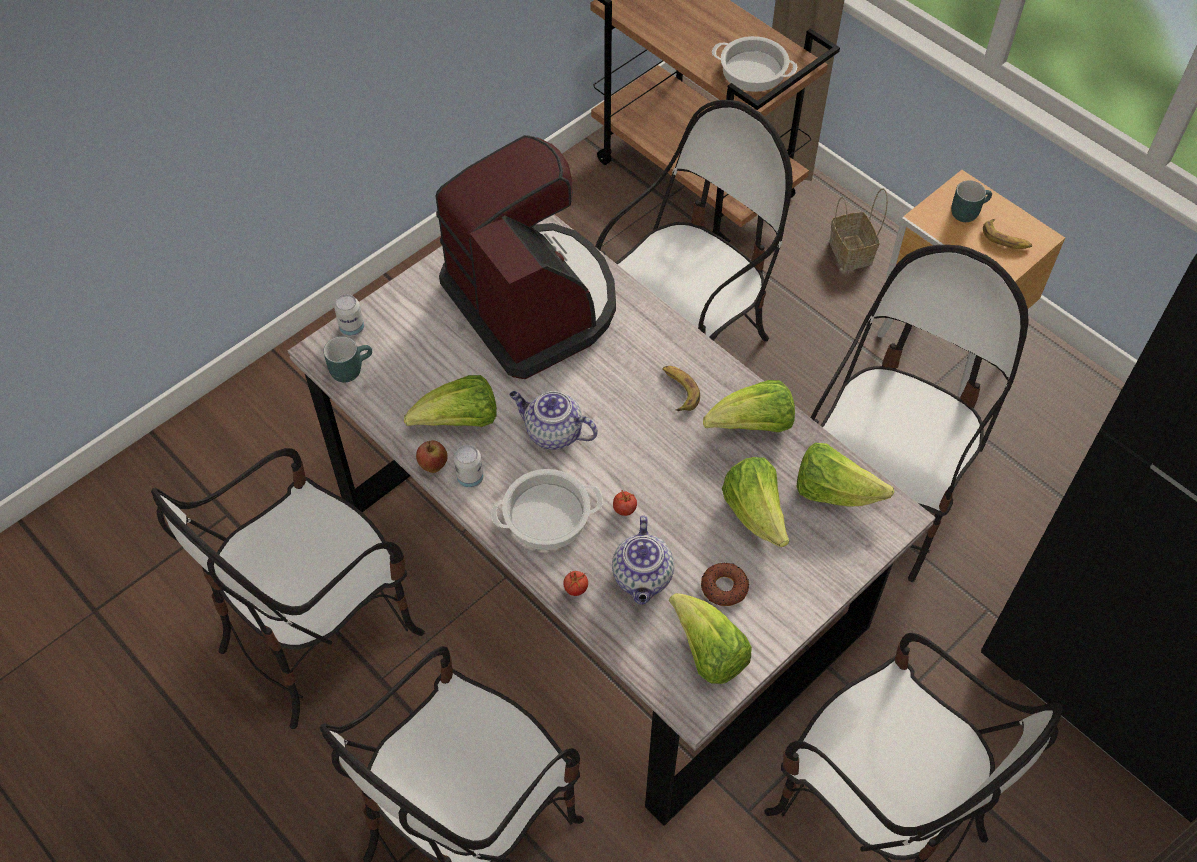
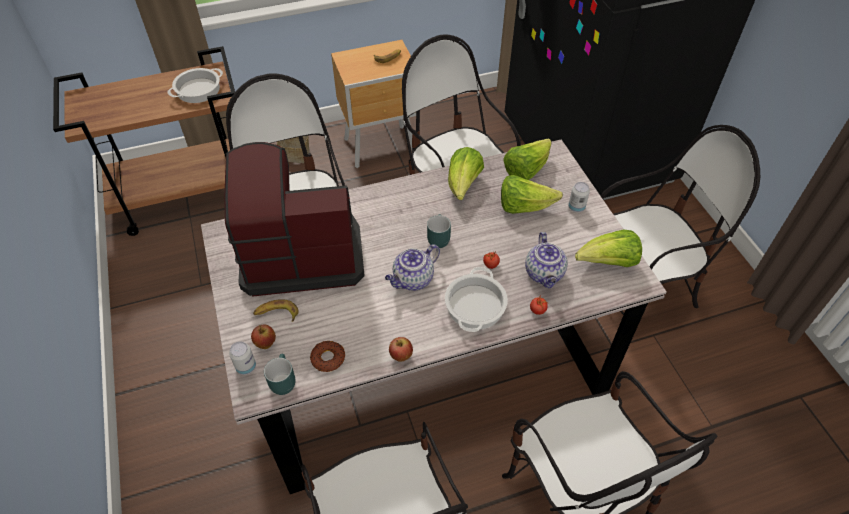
camera: 65 degrees left, 5 degrees down
(389, 331) = (265, 344): none -> apple
(459, 422) = (373, 328): lettuce -> none
(470, 479) = (423, 338): can -> can (576, 207)
(643, 578) = (544, 274): teapot -> teapot turned 60 degrees clockwise
(679, 390) = (418, 207): banana -> banana (276, 314)
(724, 587) = (567, 239): donut -> donut (328, 358)
(967, 210) = (359, 62): turquoise mug -> turquoise mug (437, 237)

